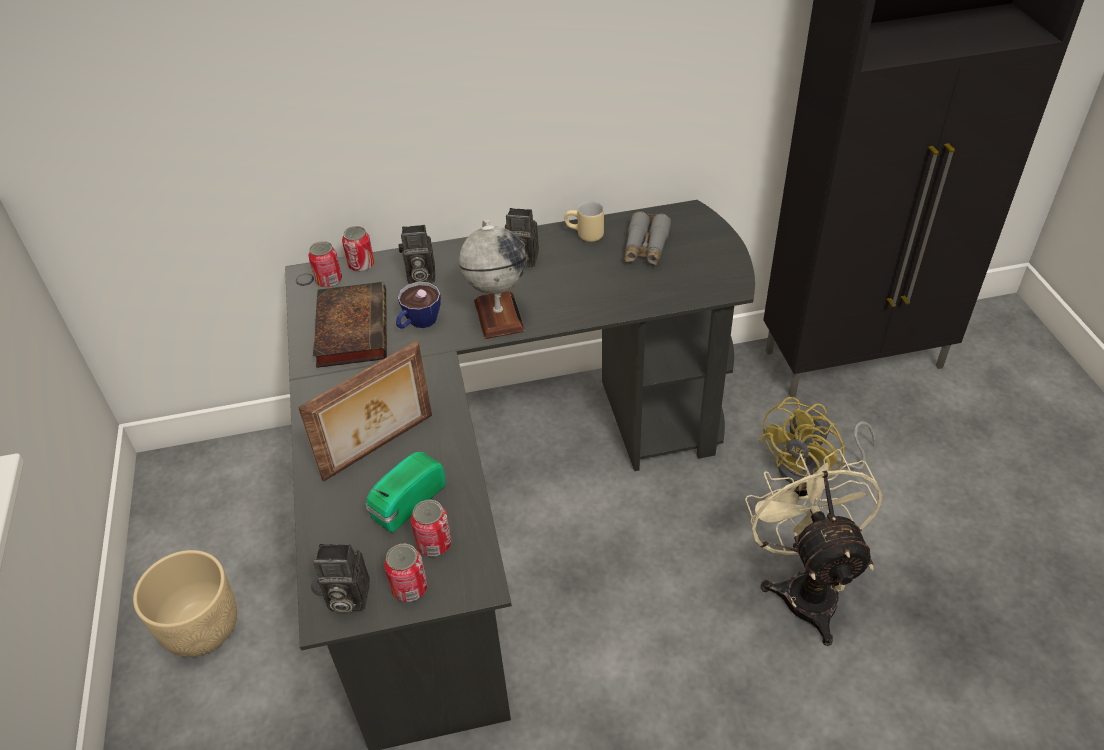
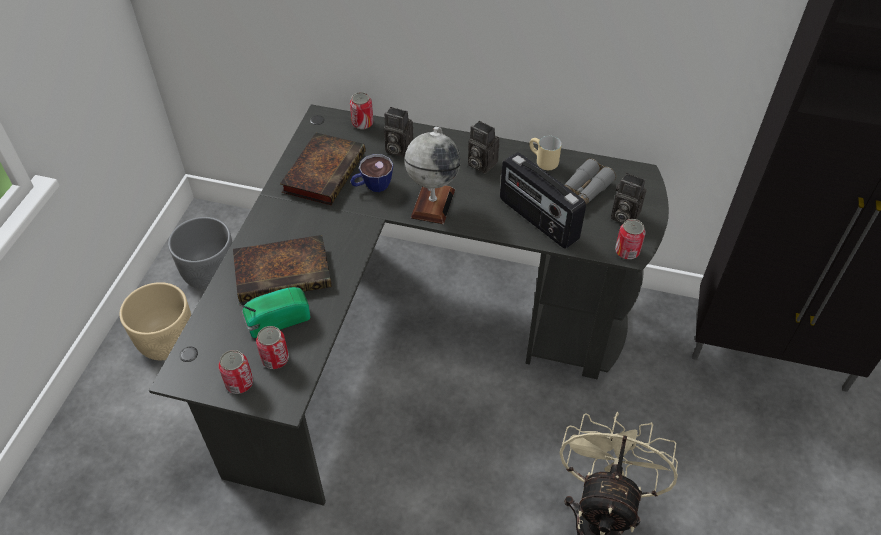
camera: 25 degrees right, 5 degrees up
(212, 528) = (211, 273): none -> grey planter
(329, 280) = (332, 127): can -> can (627, 251)
(346, 598) = (196, 370): camera -> camera (623, 216)
(380, 448) = (285, 272): picture frame -> book
(619, 291) = (537, 220): none -> radio
(811, 468) = (669, 426): yellow fan -> none

